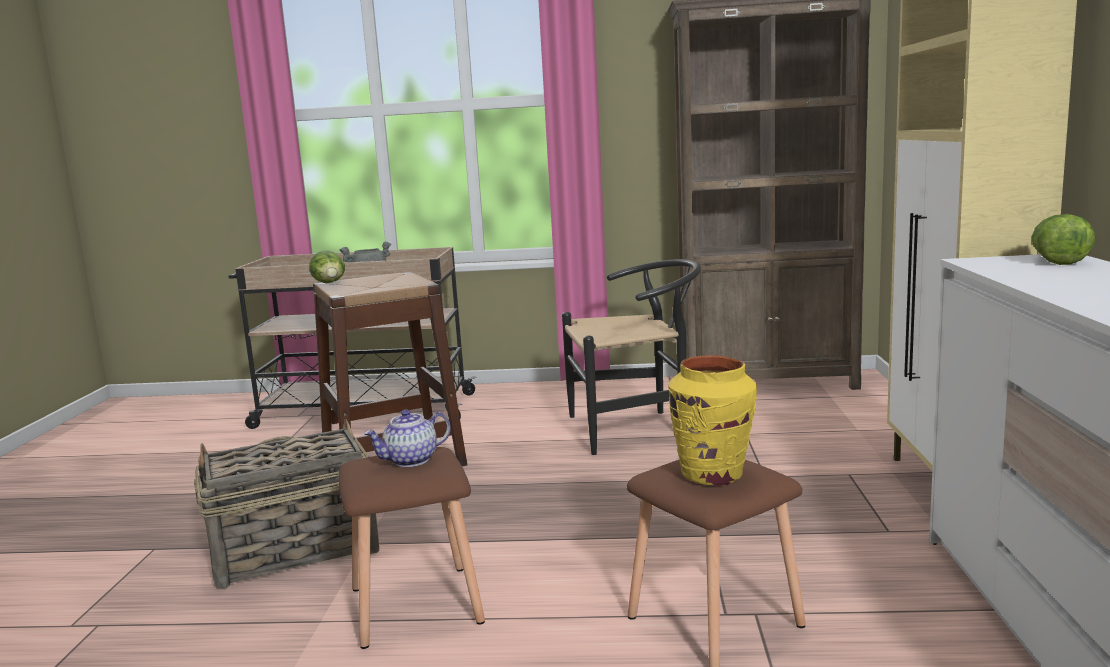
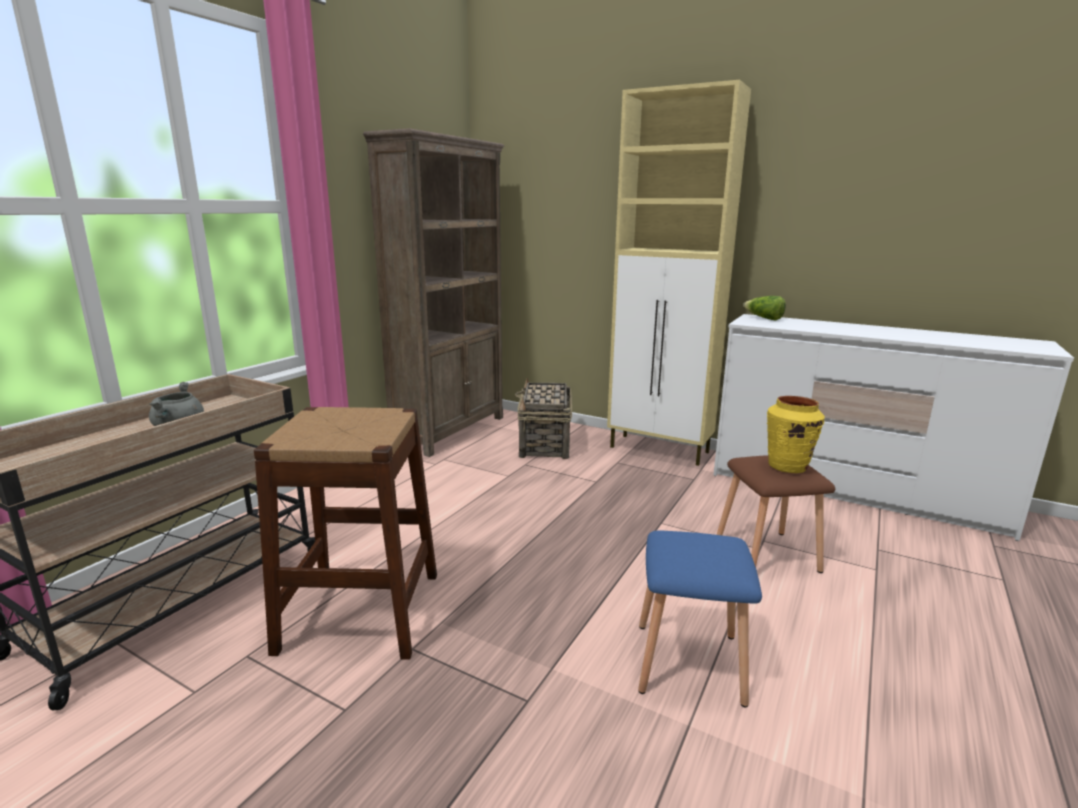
camera: 65 degrees left, 5 degrees up
(292, 551) = (526, 723): basket -> basket (544, 444)
(330, 284) = (291, 442): lettuce -> none
(411, 460) = (696, 545): teapot -> none
(417, 606) = (691, 662): brown stool -> blue stool
(636, 428) = (463, 490): black chair -> none

